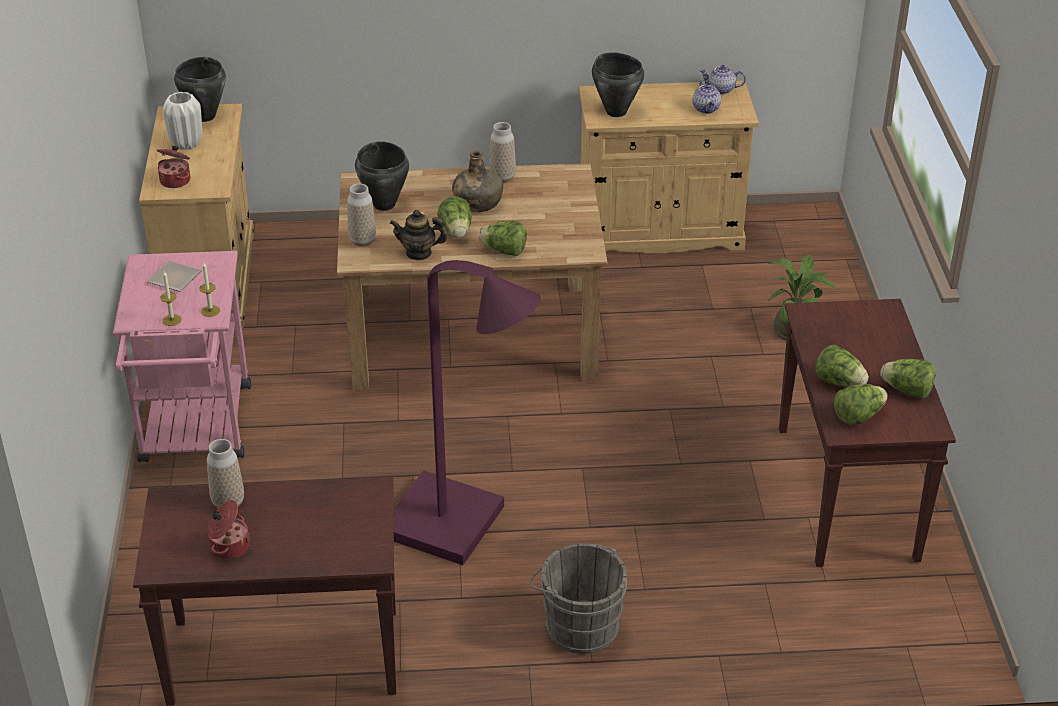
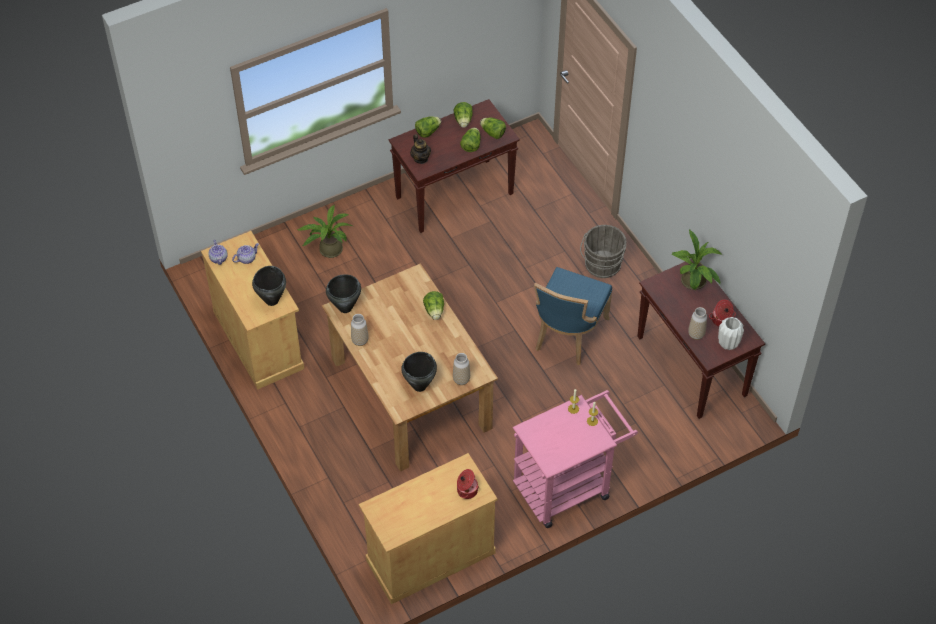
camera: 115 degrees left, 15 degrees up
(174, 278) = (555, 441): plate -> none
(186, 144) = (423, 507): white vase -> white vase (728, 344)
(204, 116) = (386, 516): black cooking pot -> black cooking pot (345, 308)
(334, 543) = (693, 284): none -> potted plant
(419, 253) = (458, 348): teapot -> teapot (420, 158)
(456, 232) = (428, 340): lettuce -> lettuce (428, 132)
(460, 527) = (568, 335): purple floor lamp -> blue chair
(477, 203) = (393, 342): green bottle -> none

